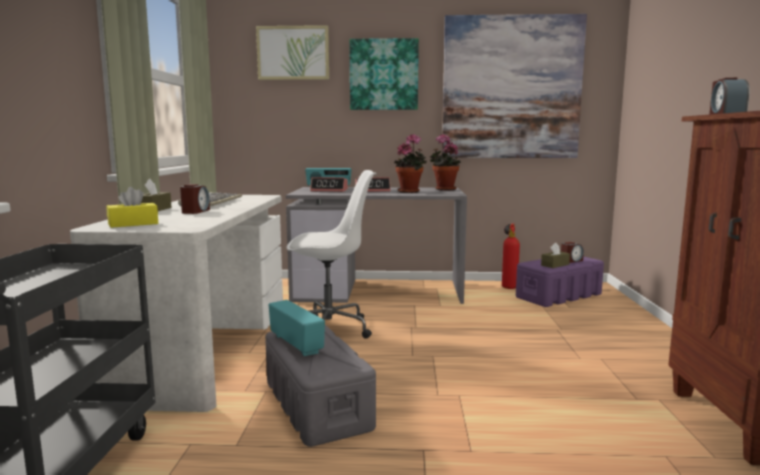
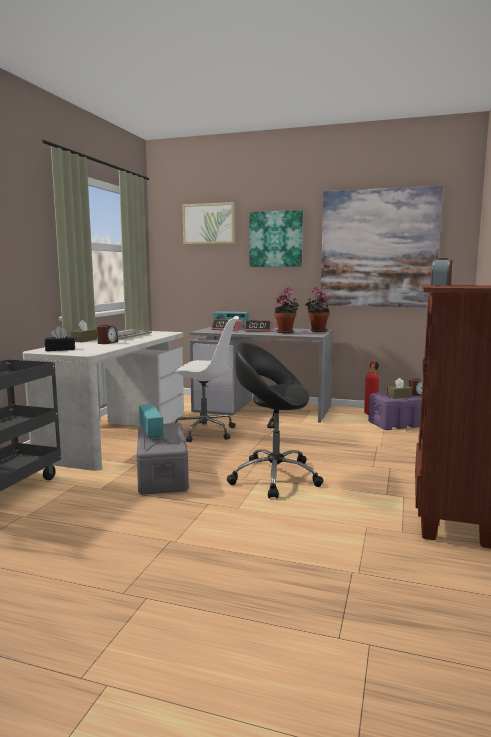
camera: 15 degrees right, 0 degrees up
(133, 224) = (60, 349): yellow tissue box -> black tissue box
(474, 390) = (273, 477): none -> black office chair

